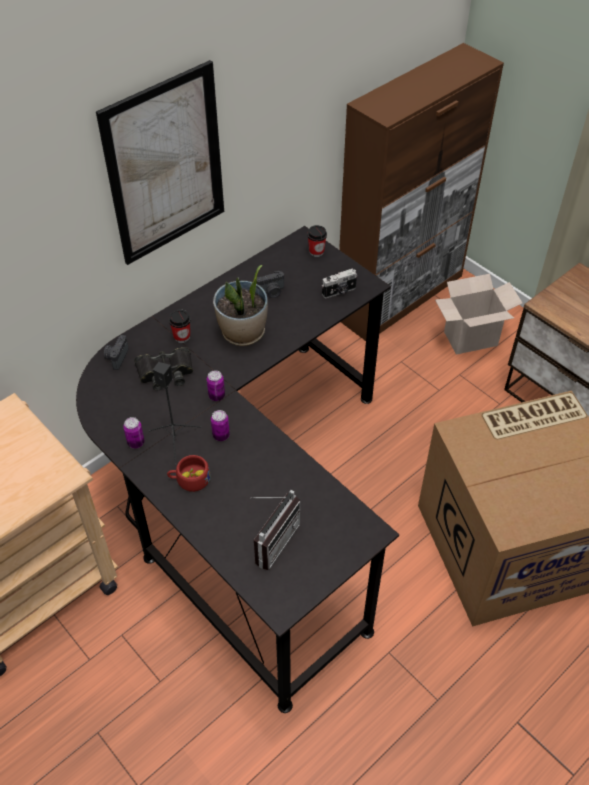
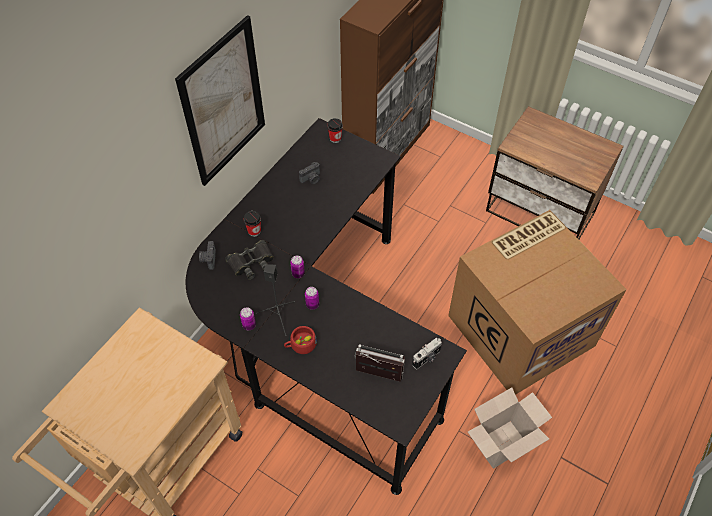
camera: 15 degrees left, 5 degrees up
(243, 333) = (301, 218): potted plant -> none
(271, 540) = (377, 377): radio -> radio turned 90 degrees counterclockwise
(339, 292) = (363, 168): camera -> camera (427, 358)
(469, 340) = (449, 176): cardboard box -> cardboard box (501, 446)

